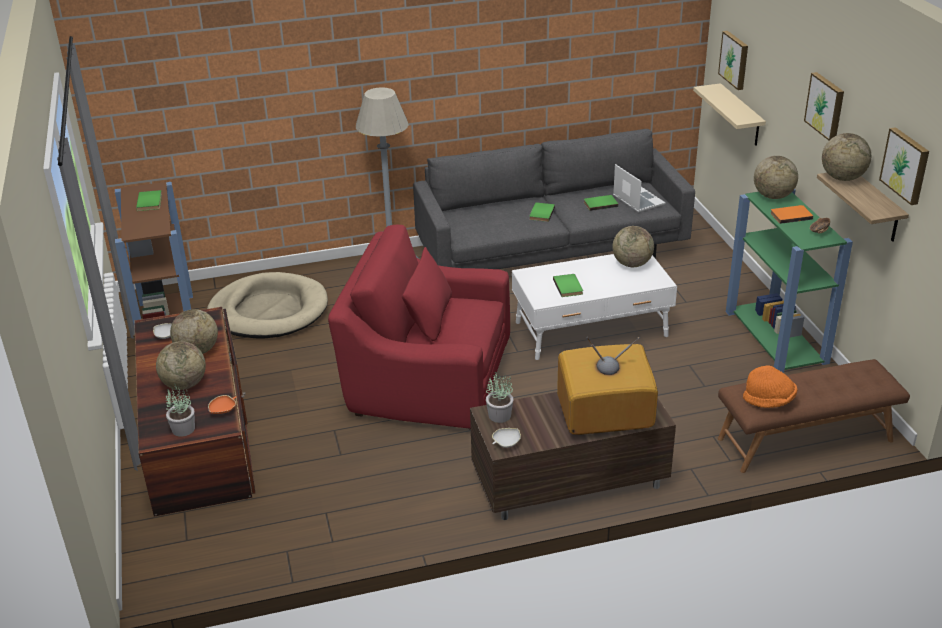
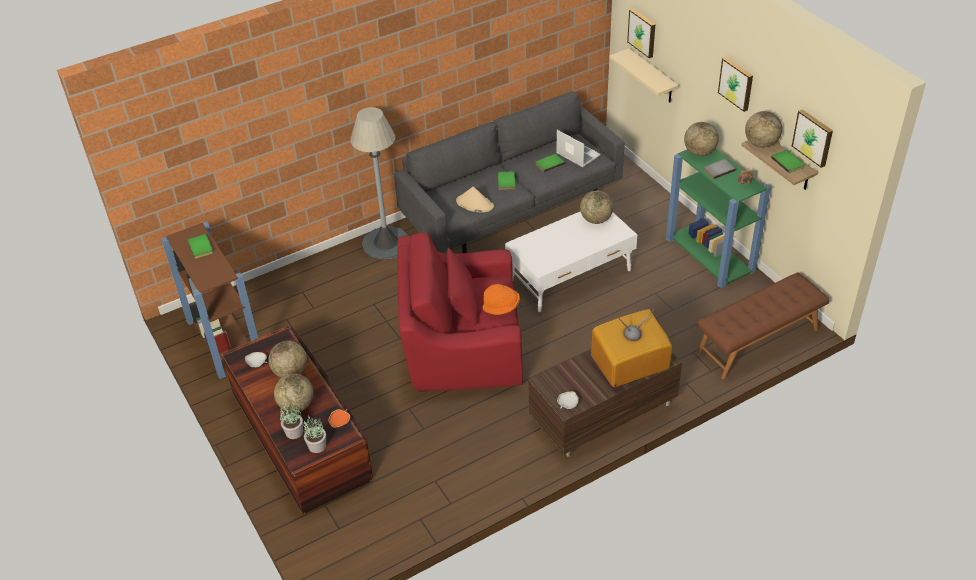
camera: 15 degrees left, 10 degrees up
(268, 311) = (303, 308): beige dog bed -> none
(494, 228) = (474, 204): none -> beige hat
(500, 415) = (553, 381): potted plant -> potted plant (294, 431)
(569, 286) = (556, 251): green book -> green book (788, 162)
(769, 400) = (737, 325): orange hat -> orange hat (501, 307)
(790, 215) = (718, 169): orange book -> grey book

